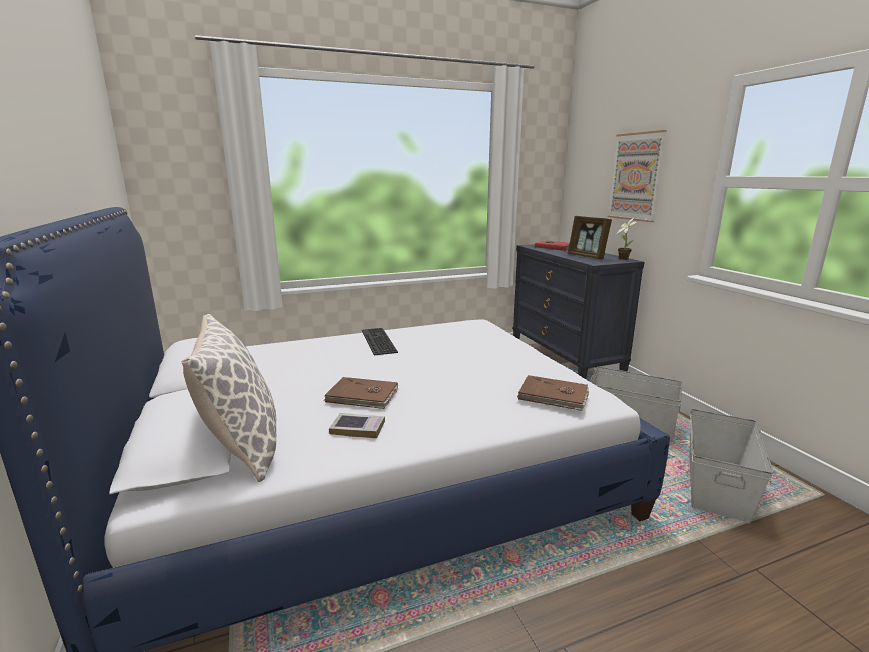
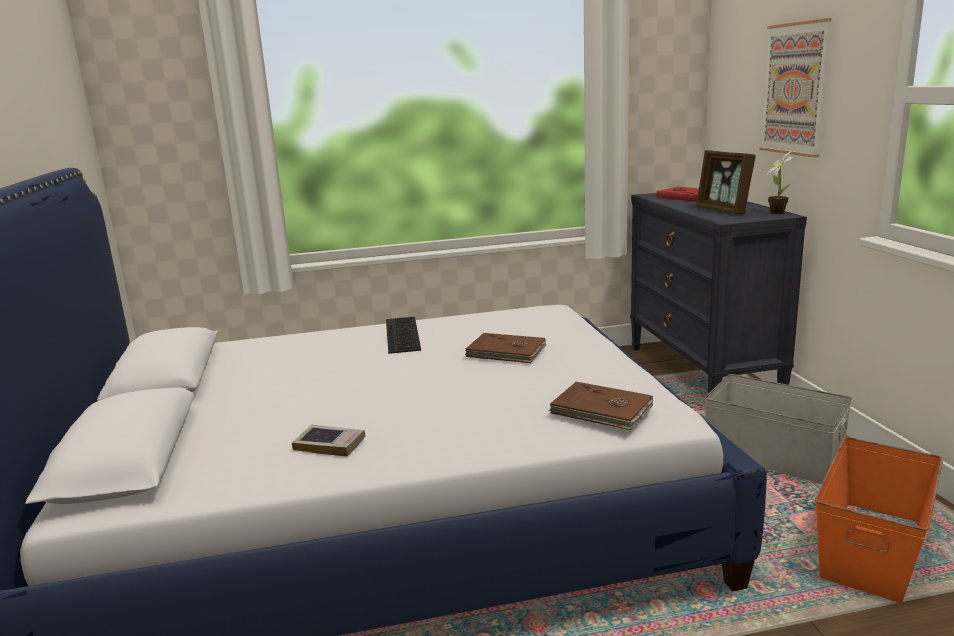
camera: 10 degrees right, 0 degrees up
(243, 447) = (188, 461): pillow -> none
(362, 396) = (351, 405): brown book -> brown book (506, 352)
(715, 485) = (870, 550): grey storage box -> orange storage box

